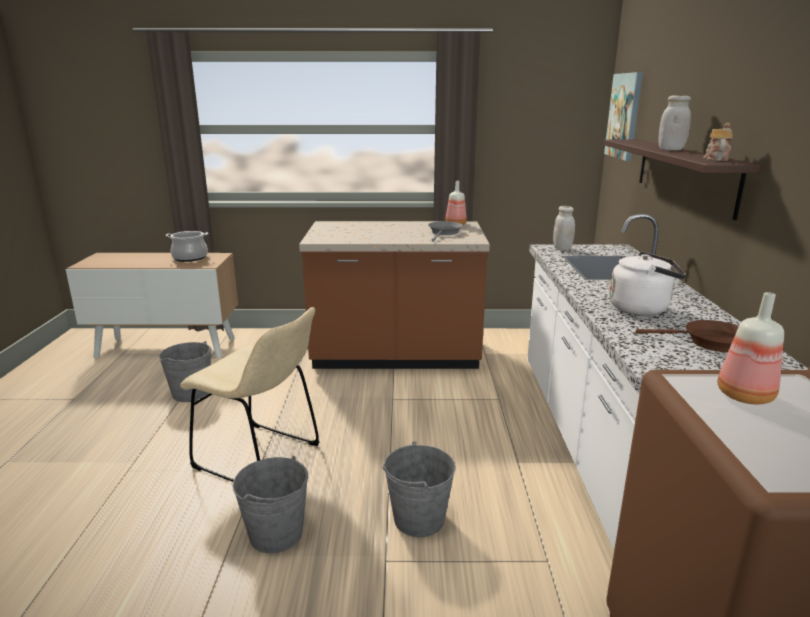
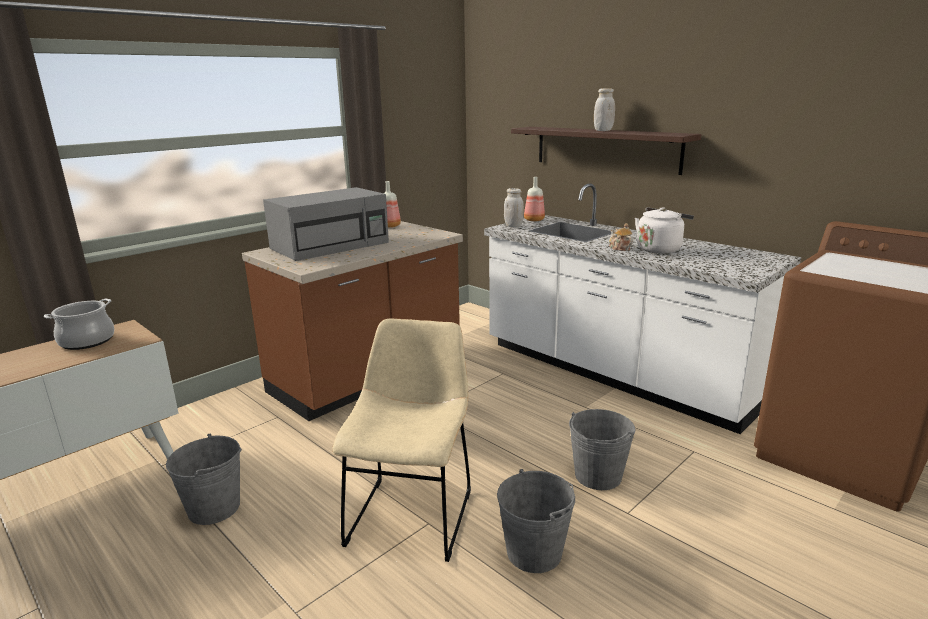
camera: 45 degrees left, 0 degrees up
(262, 458) = (412, 512): beige chair -> beige chair turned 60 degrees counterclockwise
(374, 229) = (331, 245): none -> grey microwave
(444, 233) = (404, 234): grey frying pan -> none
(624, 116) = (498, 108): picture -> none
(709, 342) = (731, 256): brown frying pan -> none
(715, 159) = (665, 133): teapot -> teapot (619, 248)
(743, 396) = (844, 268): bottle -> bottle (533, 220)

